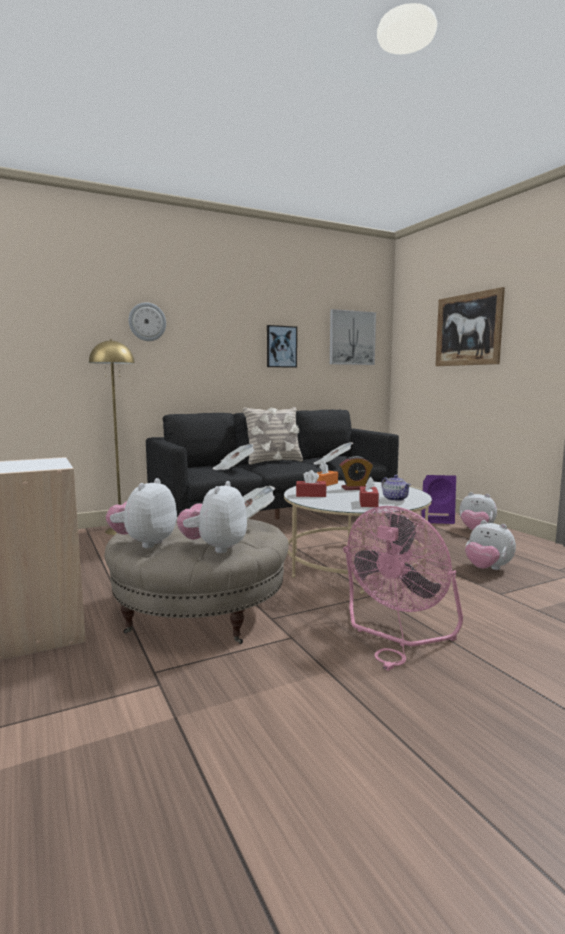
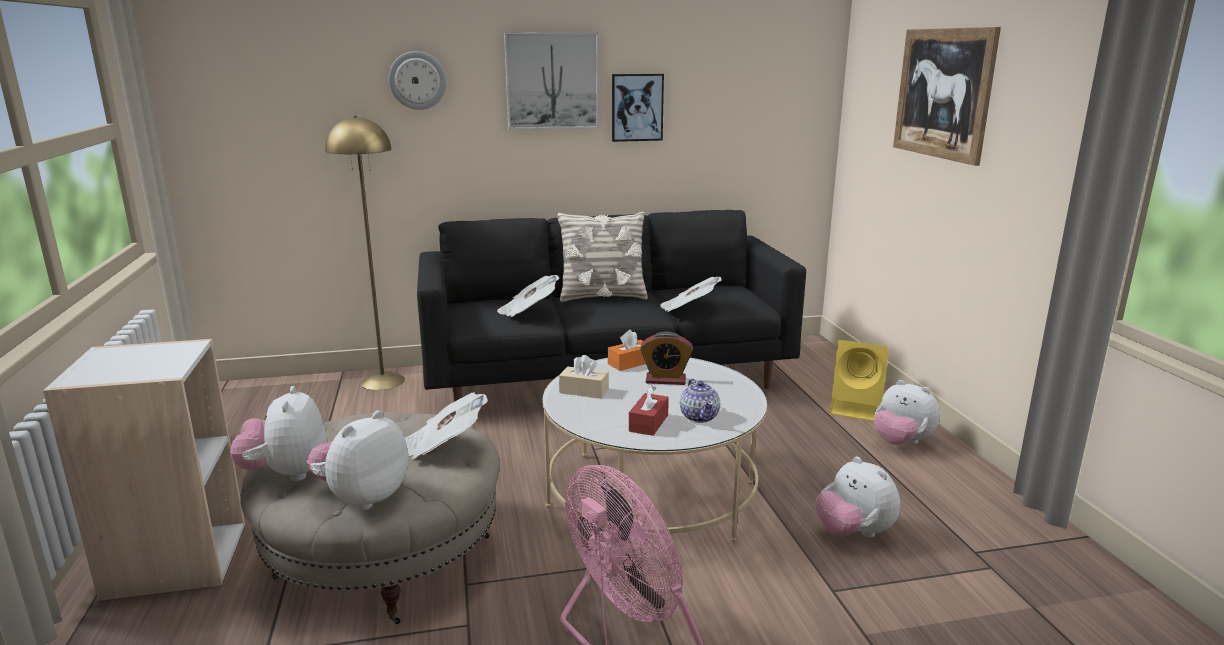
camera: 15 degrees right, 10 degrees up
(144, 543) = (287, 474): plush toy -> plush toy turned 45 degrees counterclockwise
(311, 495) = (584, 391): red tissue box -> beige tissue box
(352, 338) = (765, 86): picture -> picture (552, 81)
(438, 519) = (858, 409): purple speaker -> yellow speaker

